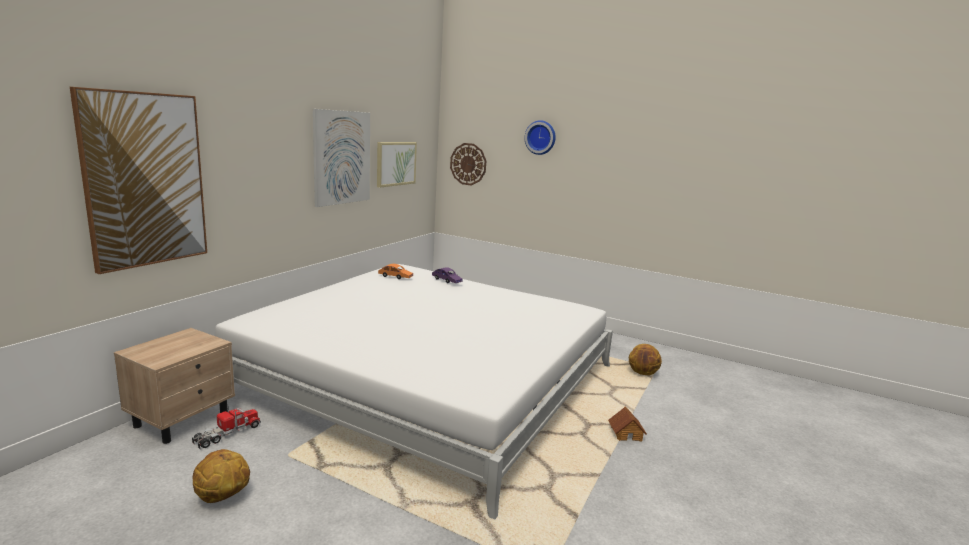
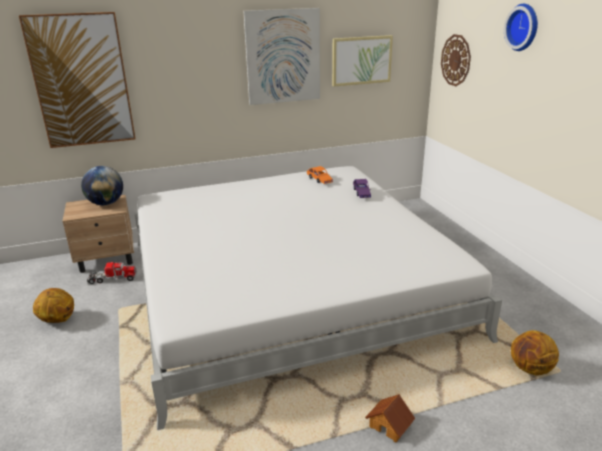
camera: 45 degrees right, 10 degrees up
(183, 340) = (106, 203): none -> globe

